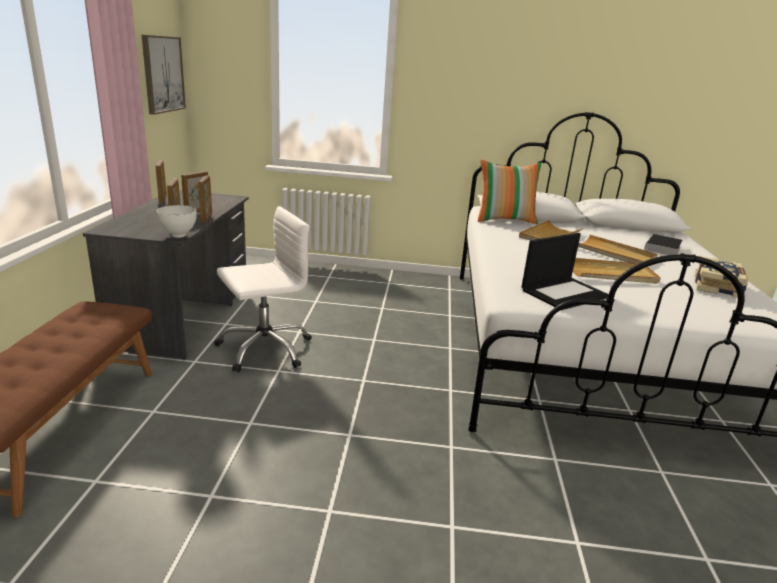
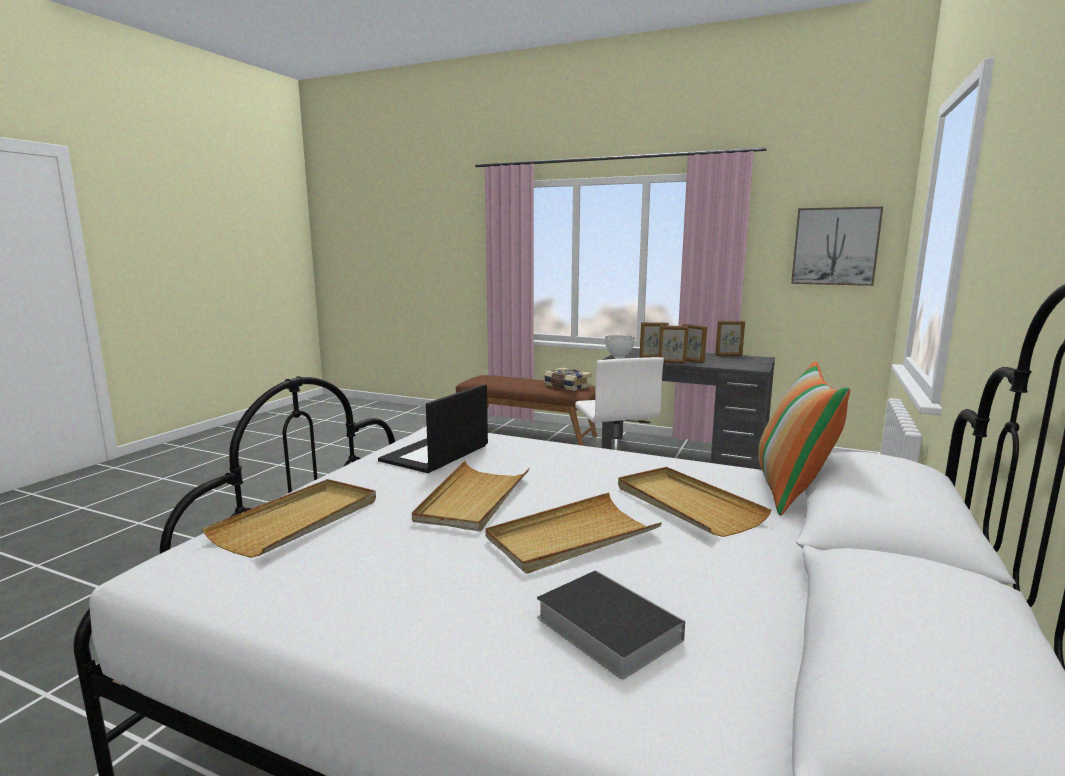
camera: 110 degrees right, 10 degrees down
(564, 293) = (435, 454): laptop -> laptop turned 45 degrees clockwise
(707, 311) = (299, 520): none -> beige tray
(718, 287) = (348, 582): book -> book (566, 386)

